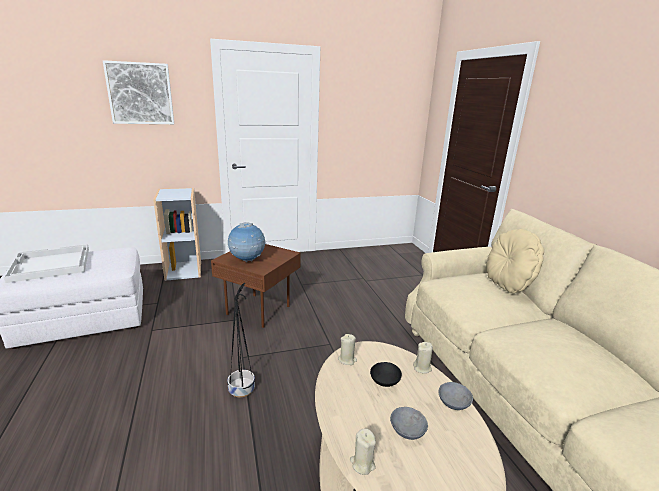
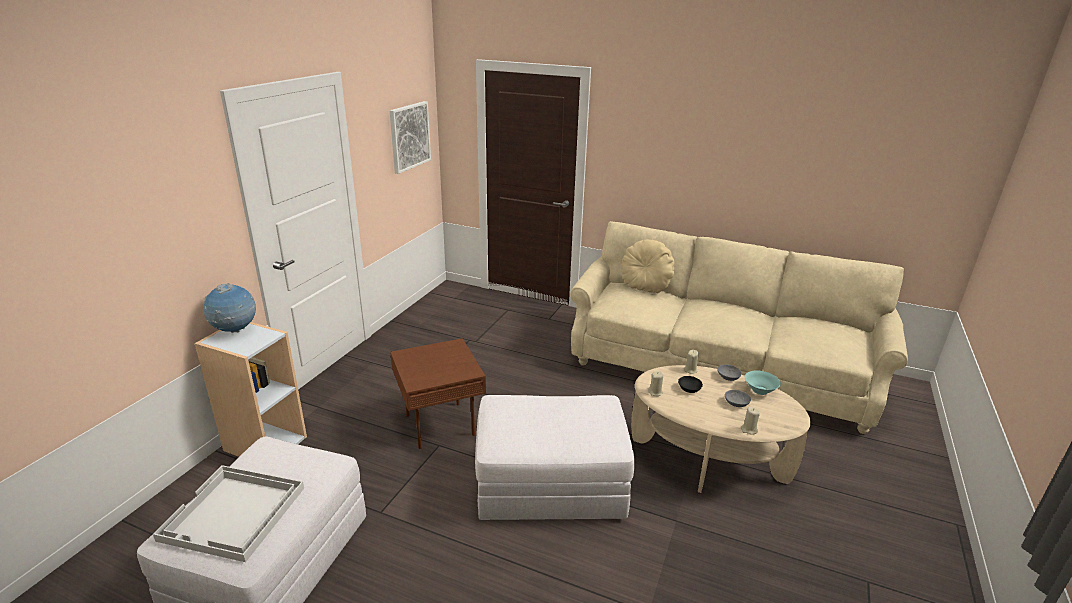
camera: 50 degrees left, 5 degrees up
(140, 93) = (142, 203): picture -> picture (409, 136)
(242, 389) = (551, 484): black planter -> white ottoman
(247, 260) = (440, 372): globe -> globe (235, 331)
(466, 442) = (759, 390): none -> turquoise bowl

